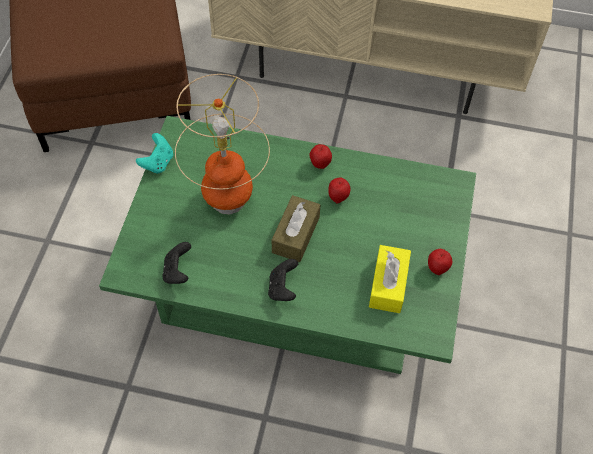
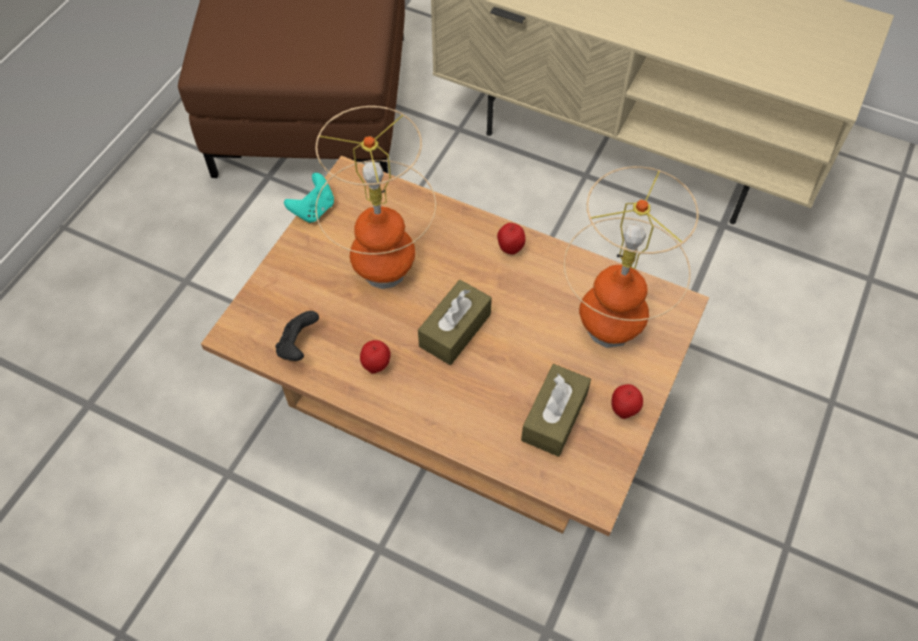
camera: 15 degrees right, 0 degrees up
(282, 288) = (419, 393): black game controller -> none
(294, 289) = (459, 399): green coffee table -> brown coffee table
(338, 198) = (521, 294): apple -> apple (376, 366)
(388, 285) = (554, 417): yellow tissue box -> brown tissue box
(410, 210) = (608, 328): none -> table lamp

